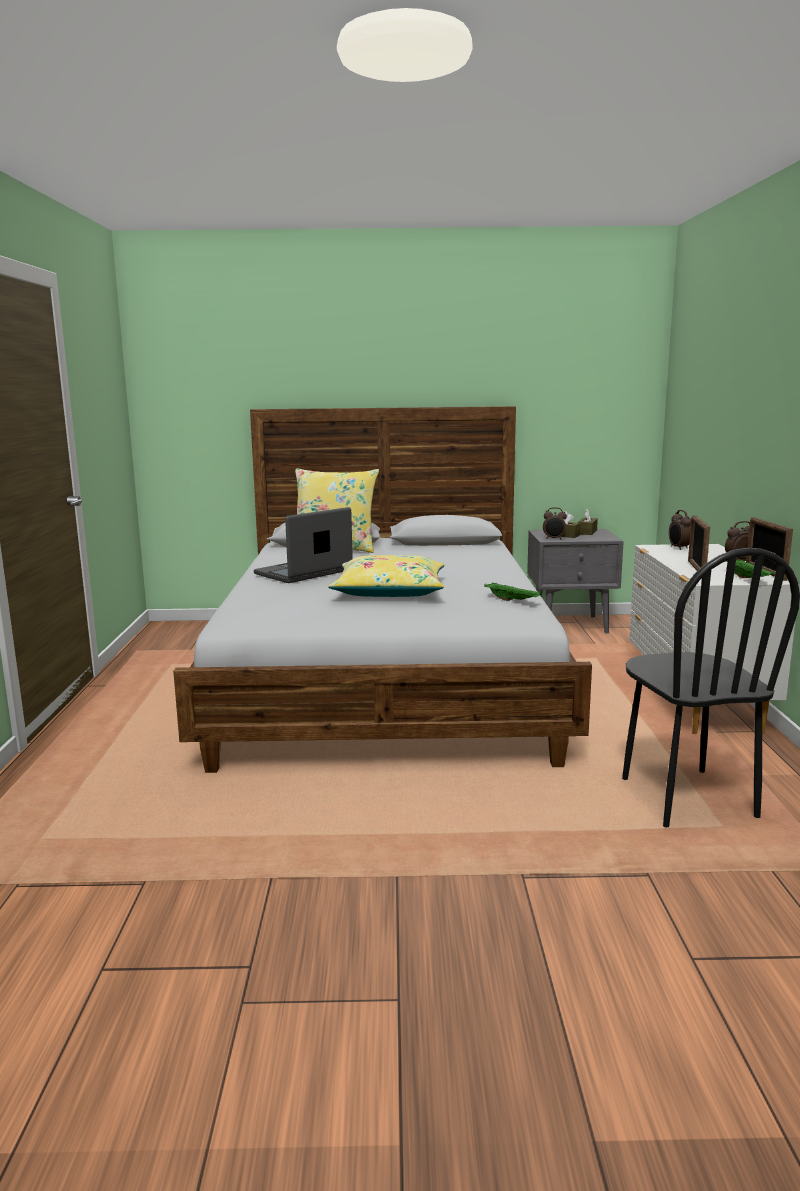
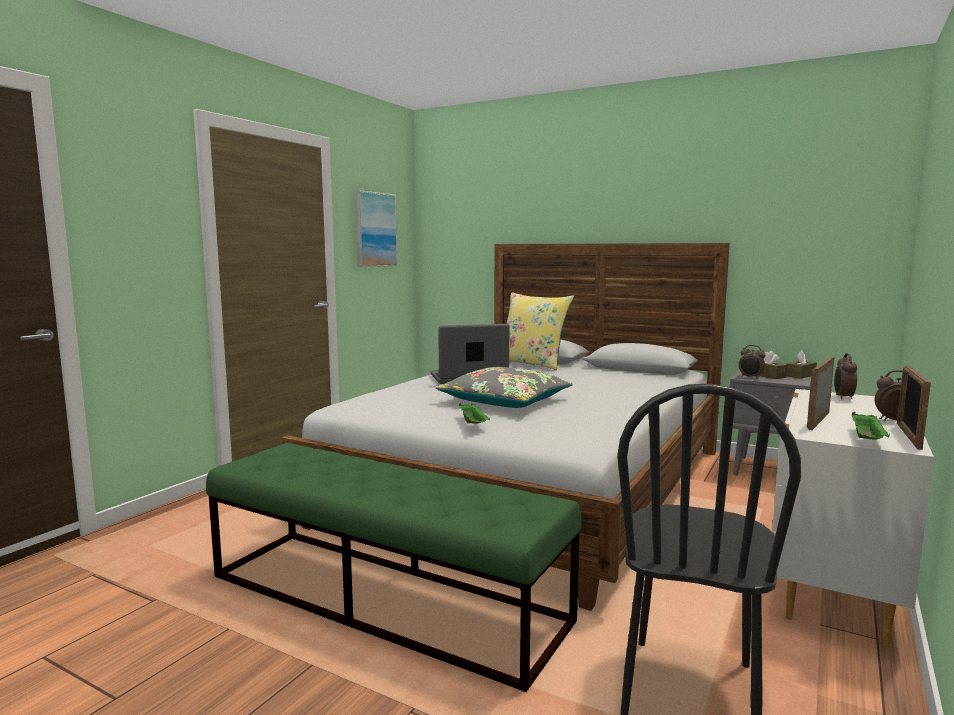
camera: 30 degrees right, 5 degrees down
(99, 395) = (375, 229): none -> picture
(386, 808) = (385, 598): none -> green bench
(389, 591) = (505, 401): yellow pillow -> grey pillow
(513, 601) = (598, 425): green tray -> green tray (473, 424)

